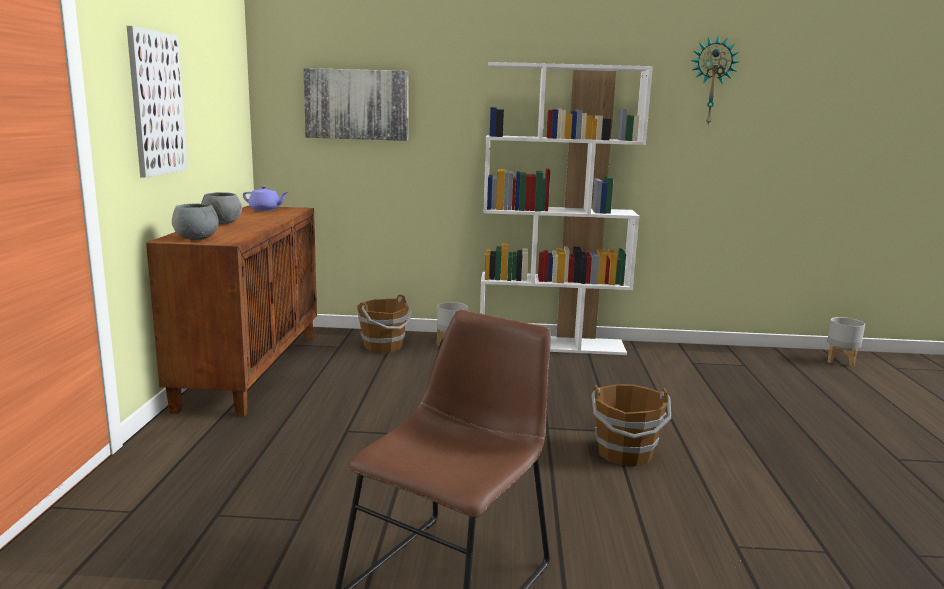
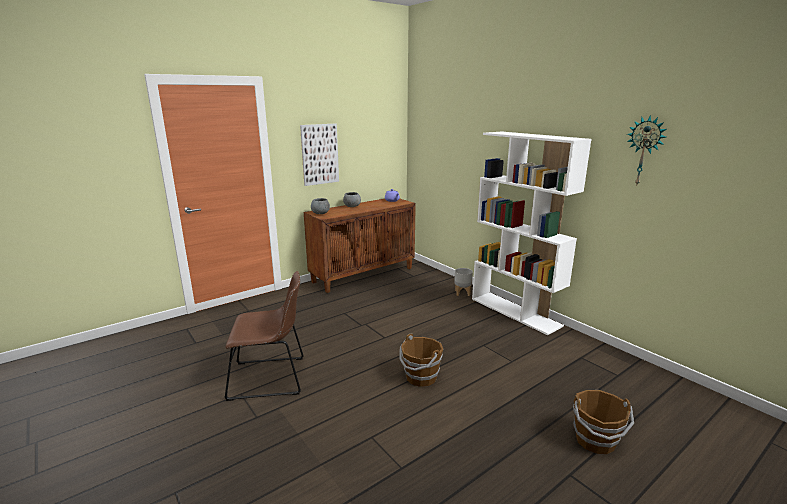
camera: 50 degrees right, 5 degrees up
(357, 104) = (444, 150): picture -> none
(384, 346) = (431, 282): brown bucket -> brown bucket (595, 441)
(841, 361) = (721, 411): grey planter -> none

